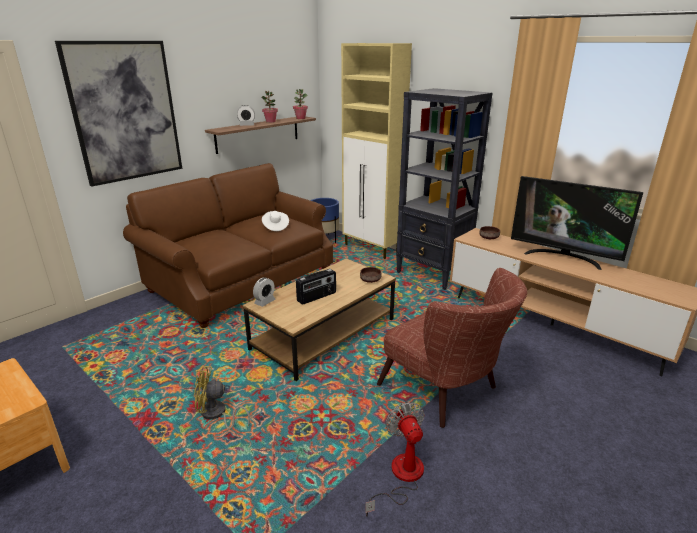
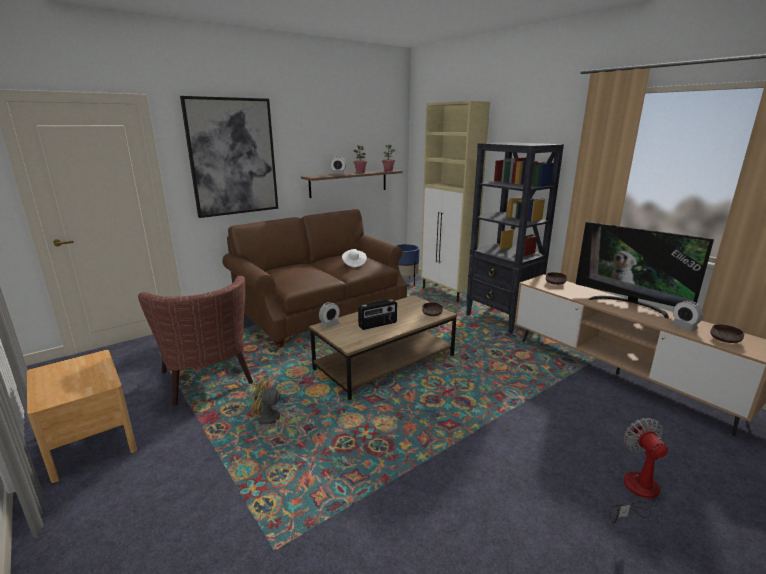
camera: 10 degrees right, 5 degrees down
(401, 477) = (429, 498): fan -> fan (637, 493)
(446, 392) = (492, 426): brown armchair -> brown armchair (209, 383)
(616, 278) = (684, 327): none -> alarm clock
(653, 289) = (724, 340): none -> brown bowl

